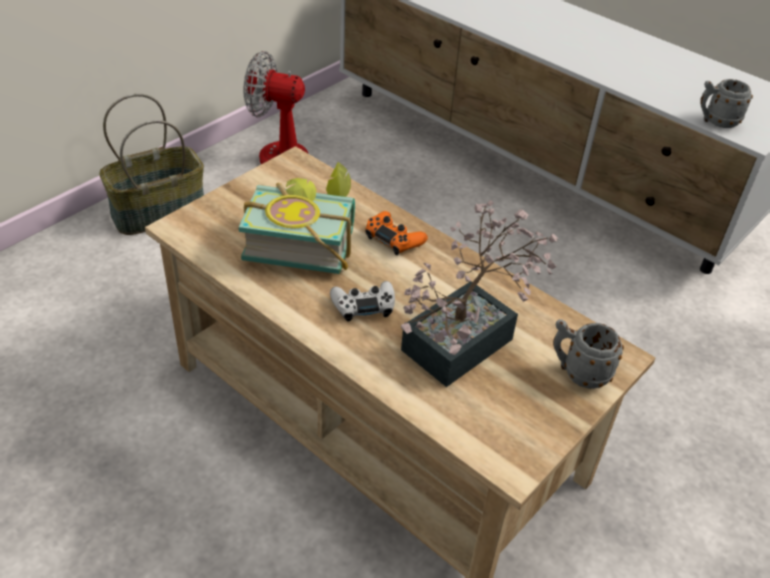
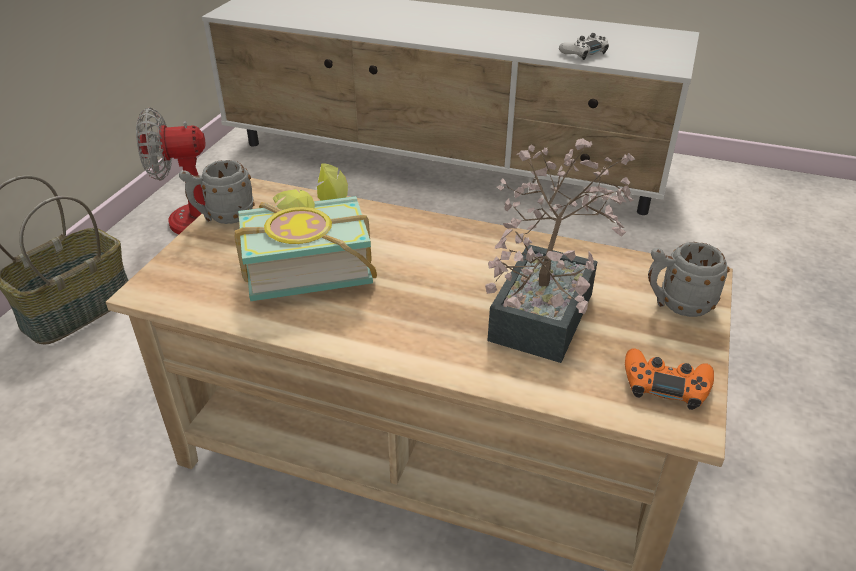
camera: 20 degrees left, 5 degrees down
(363, 305) = (417, 308): white game controller -> white game controller (584, 52)
(394, 238) = (405, 234): orange game controller -> orange game controller (665, 385)
(716, 121) = (631, 62): grey mug -> grey mug (223, 217)

